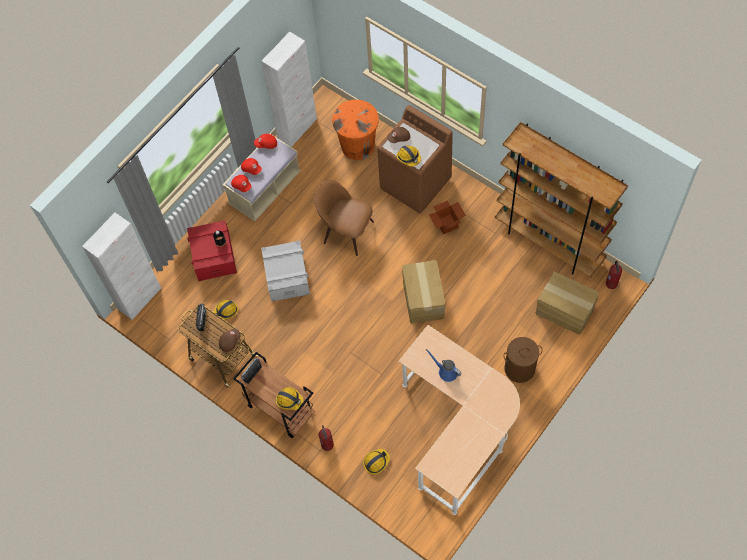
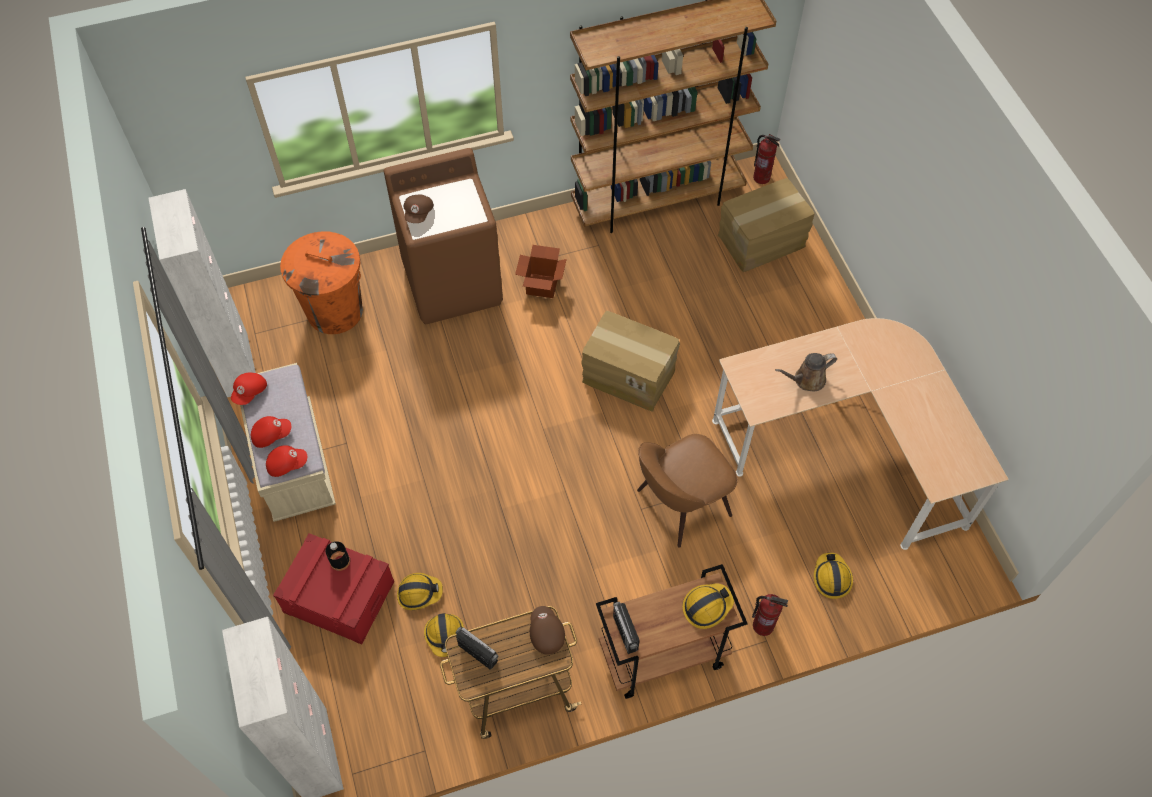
camera: 60 degrees left, 5 degrees down
(287, 276) = (457, 518): grey storage box -> none
(346, 231) = (452, 402): brown chair -> brown chair (680, 504)
(409, 157) = (459, 220): hard hat -> hard hat (419, 593)
(446, 371) = (806, 380): blue watering can -> brown watering can
(519, 368) = (807, 333): brown laundry basket -> none

